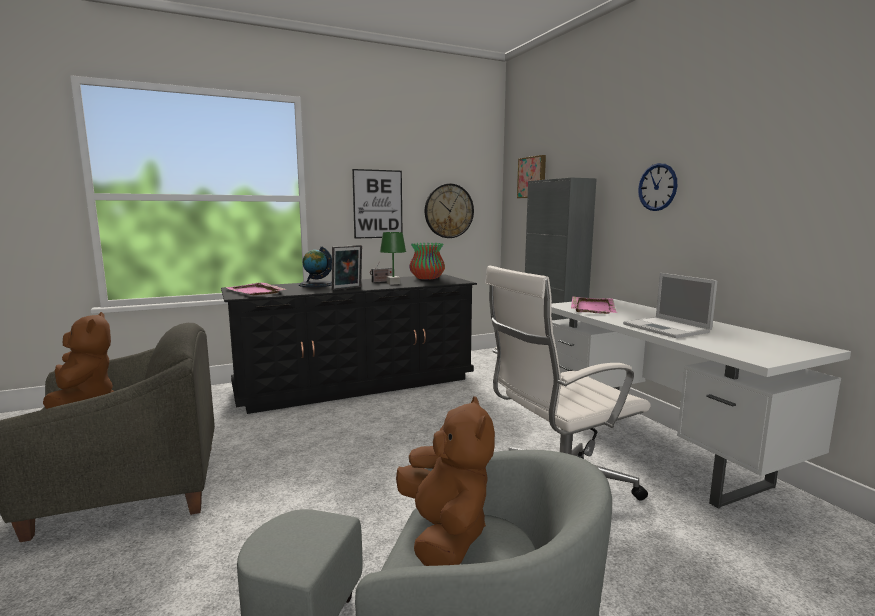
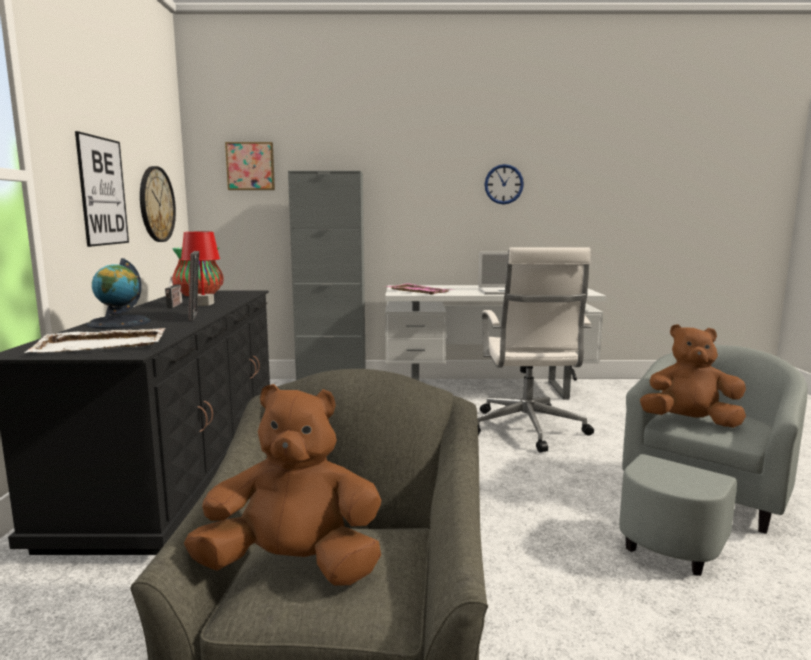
camera: 65 degrees left, 0 degrees up
(256, 291) = (102, 345): pink tray -> white tray
(393, 283) = (203, 304): green table lamp -> red table lamp
(657, 187) = (430, 184): wall clock -> wall clock (503, 184)

